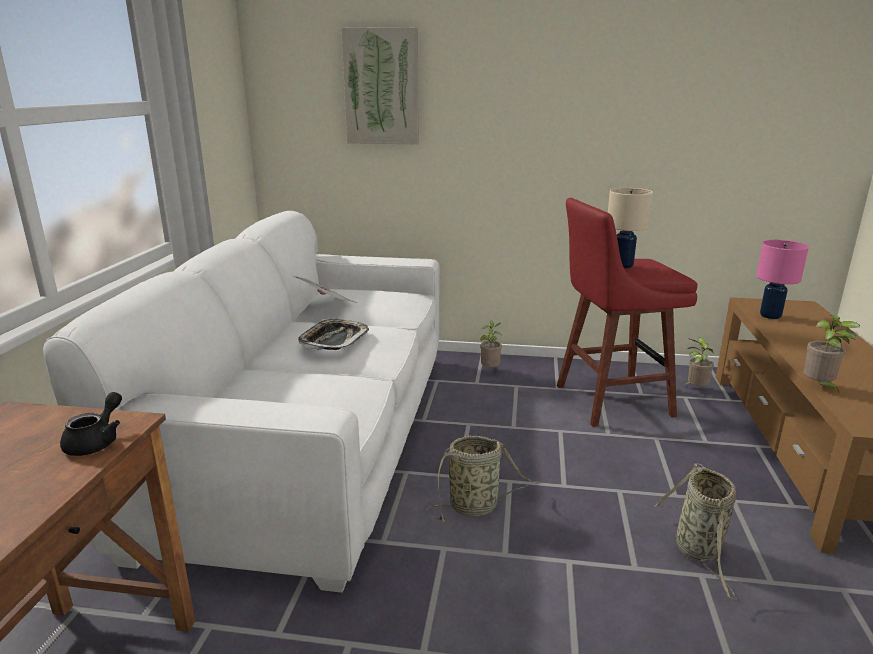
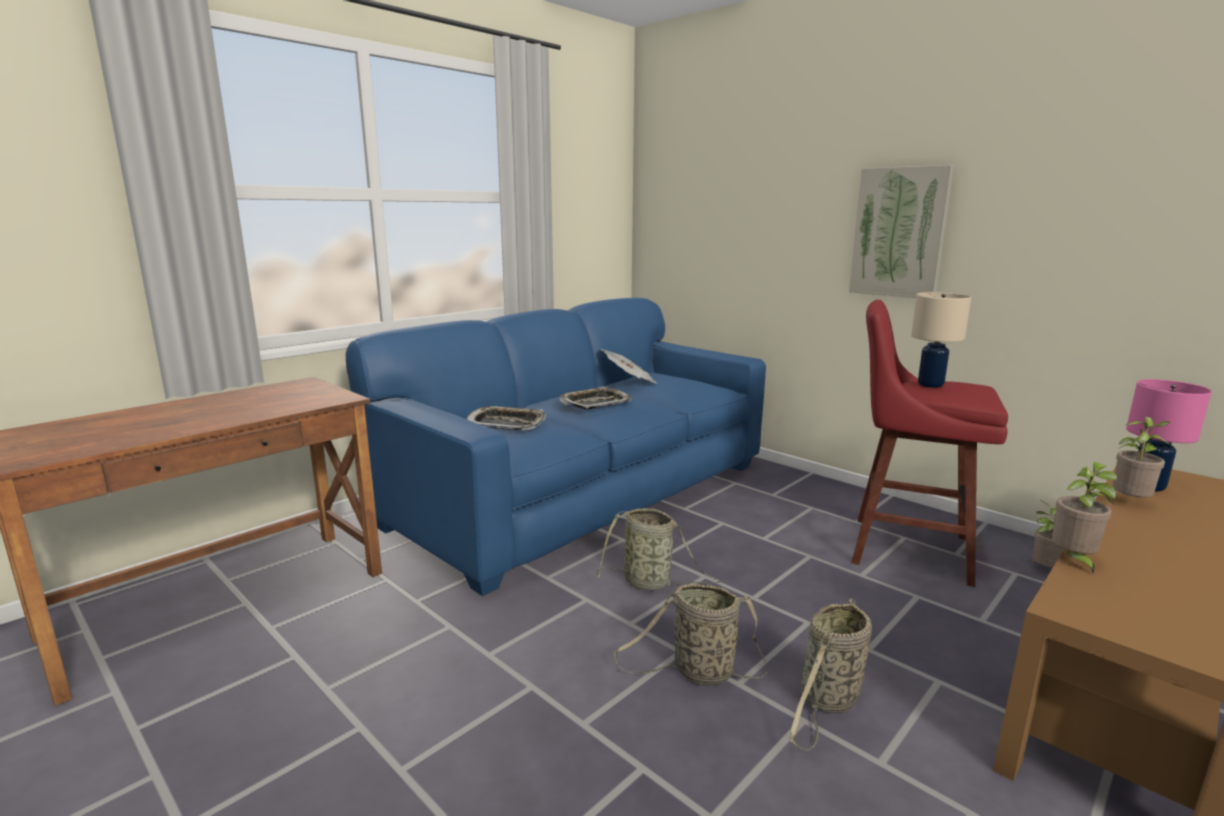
camera: 35 degrees right, 5 degrees down
(97, 441) = (316, 402): black teapot -> none
(281, 391) = (506, 424): none -> tray
(316, 437) = (583, 494): white sofa -> blue sofa
(382, 87) = (738, 185): picture -> picture (899, 232)
(490, 370) = (801, 488): potted plant -> potted plant (1129, 503)
(601, 573) = (698, 673): none -> basket

